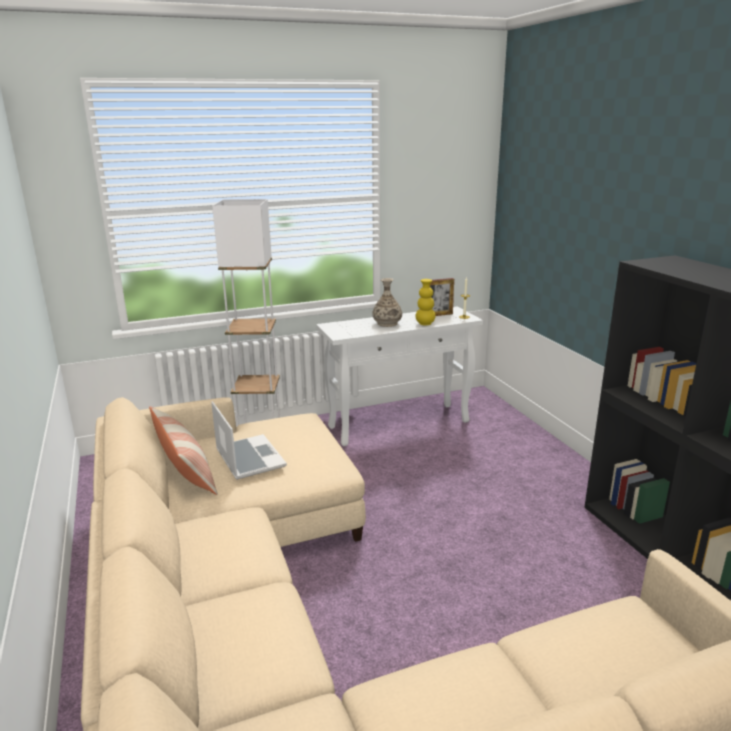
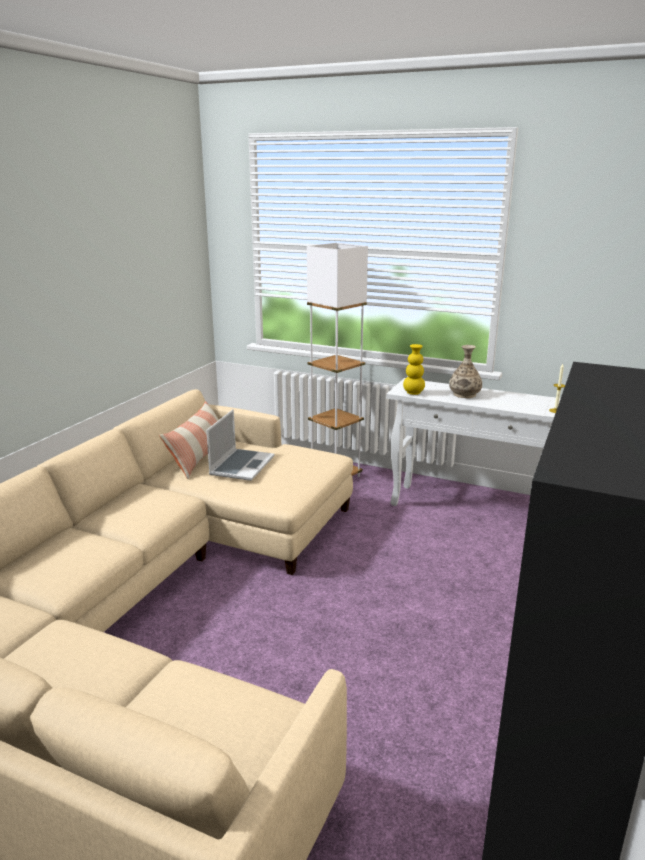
camera: 45 degrees right, 0 degrees up
(425, 324) = (499, 405): yellow vase -> yellow vase (413, 393)
(438, 315) = (533, 401): picture frame -> none

